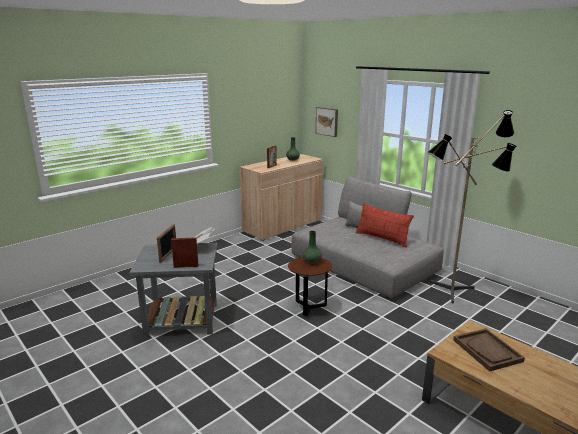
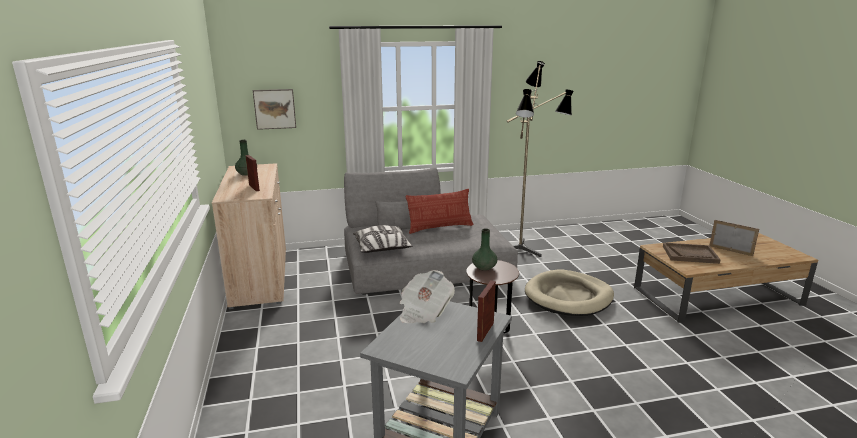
camera: 60 degrees left, 0 degrees up
(168, 255) = (429, 338): picture frame -> picture frame (730, 250)
(319, 232) = (382, 248): none -> pillow
(394, 331) = (568, 297): none -> beige dog bed

